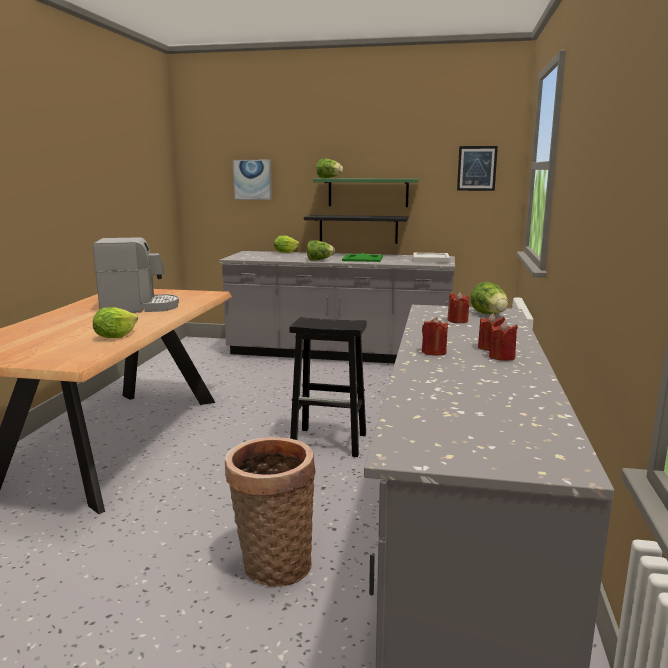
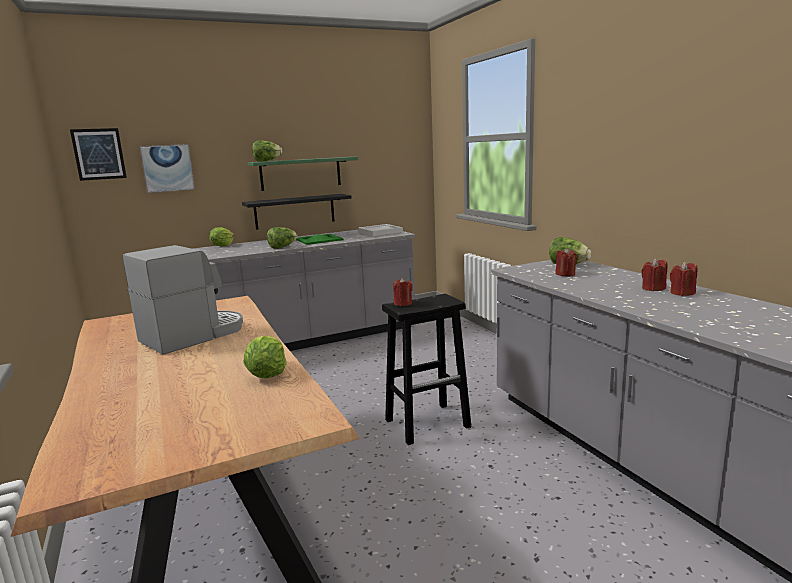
camera: 35 degrees left, 0 degrees up
(272, 564) = (570, 556): basket -> none
(434, 352) = (636, 301): red candle -> red candle (403, 303)
(477, 168) = (395, 144): picture -> picture (99, 154)

